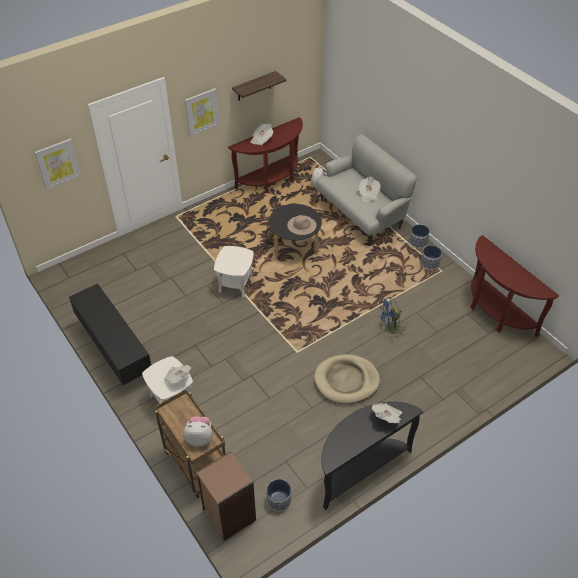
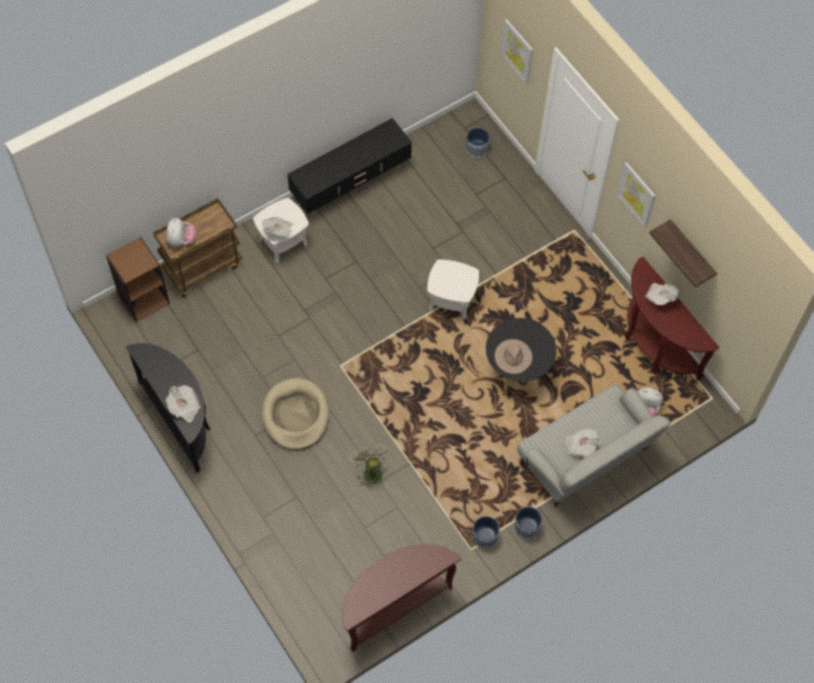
camera: 90 degrees right, 15 degrees up
(278, 500) = (154, 342): planter -> planter (477, 148)
(389, 329) = (370, 471): blue fan -> green fan

